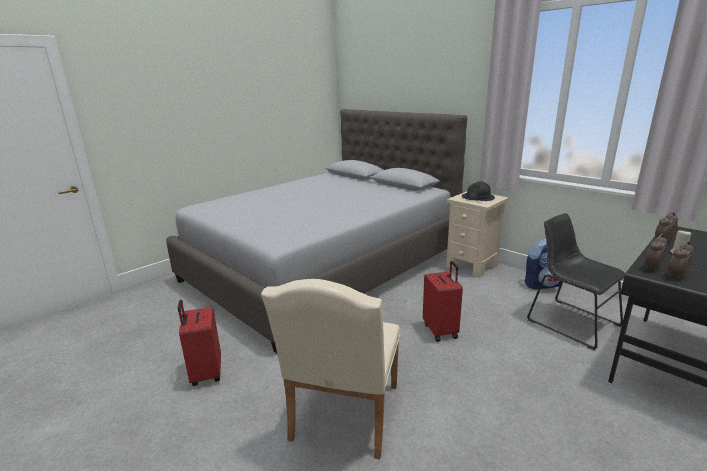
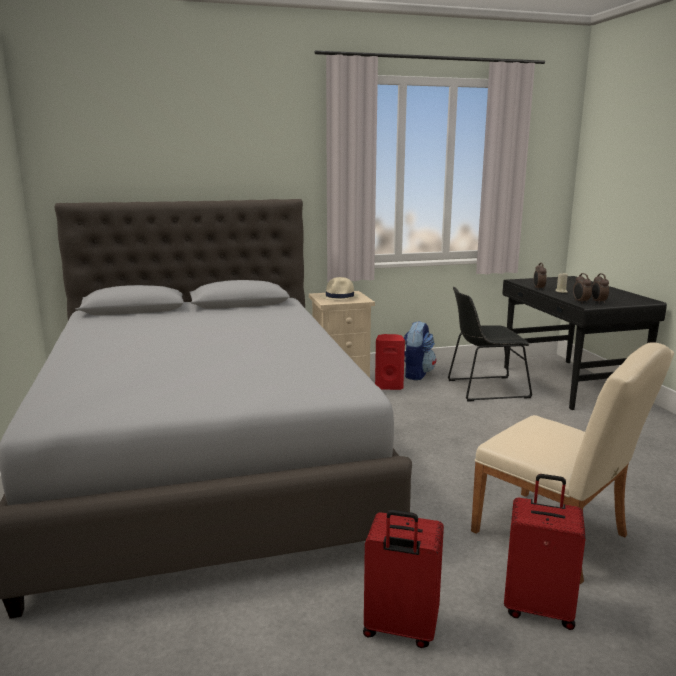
camera: 60 degrees left, 5 degrees down
(441, 331) = (448, 441): red suitcase -> red suitcase (539, 608)
(478, 197) = (340, 297): black hat -> beige hat
(498, 282) = (389, 386): none -> red speaker

